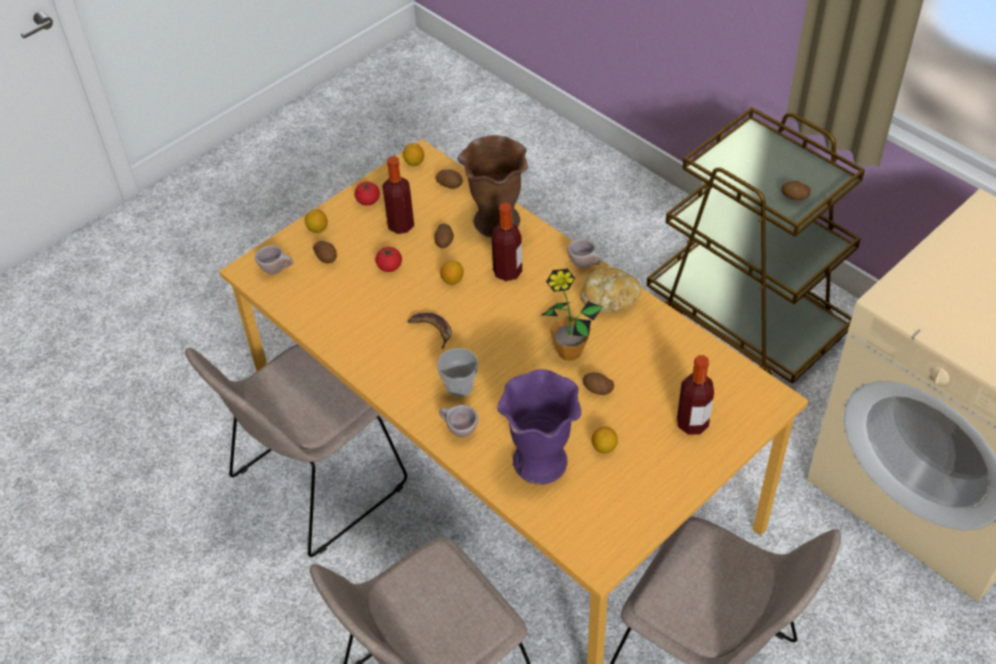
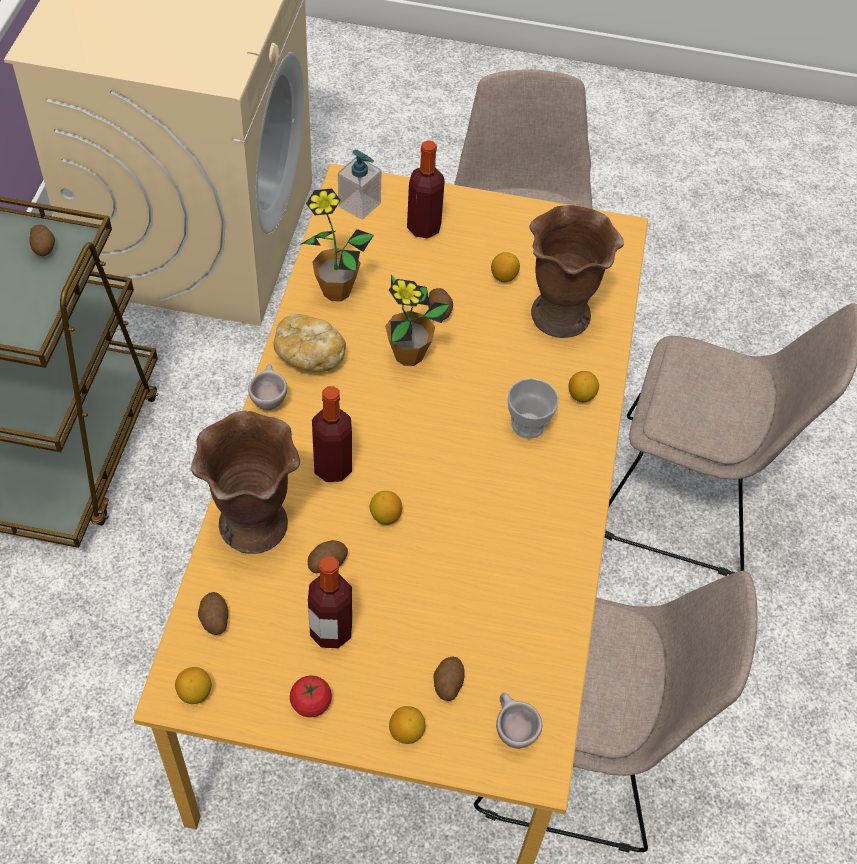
camera: 130 degrees left, 5 degrees up
(389, 267) = (411, 598): tomato -> none
(431, 330) = (475, 493): banana -> none
(458, 430) = (581, 396): beige cup -> lemon
(540, 462) = (561, 315): purple vase -> brown vase
(659, 339) = (336, 291): none -> potted plant
(744, 395) = (359, 205): none -> soap dispenser

